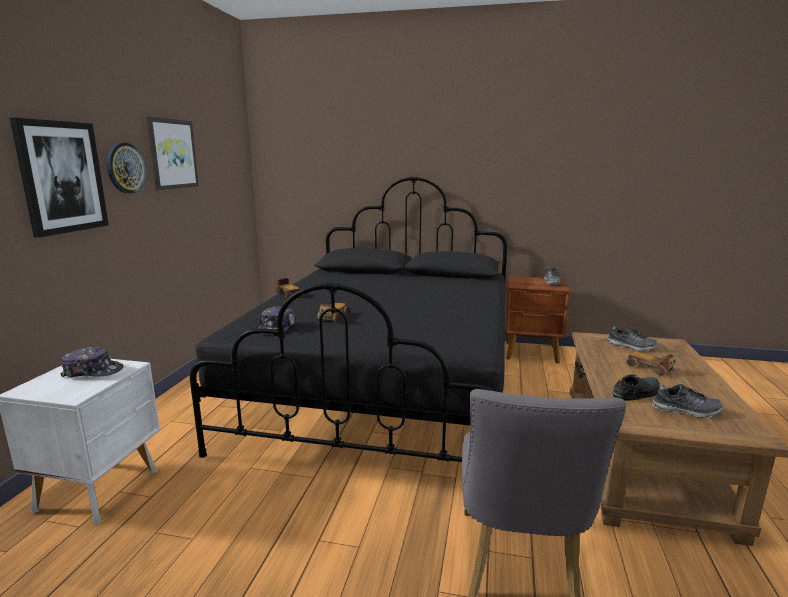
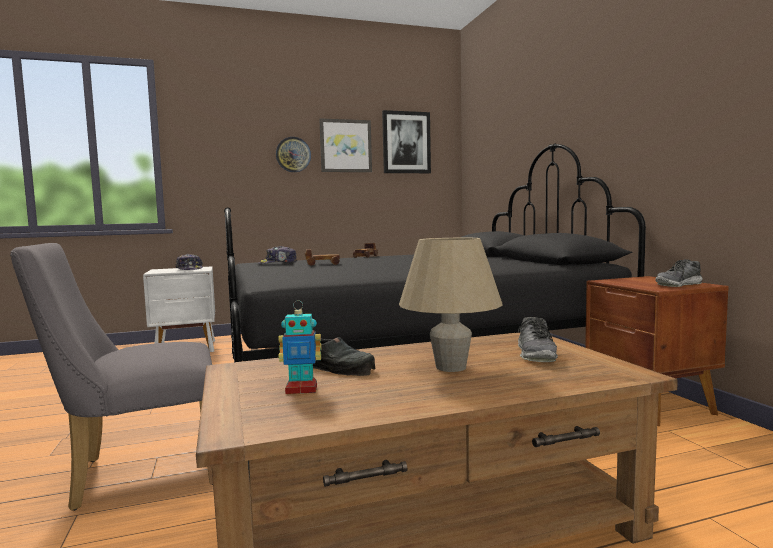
camera: 60 degrees right, 10 degrees down
(62, 177) = (237, 158): picture -> picture (406, 142)
(650, 368) = (451, 367): toy car -> beige table lamp
(685, 410) = (301, 389): shoe -> toy robot

